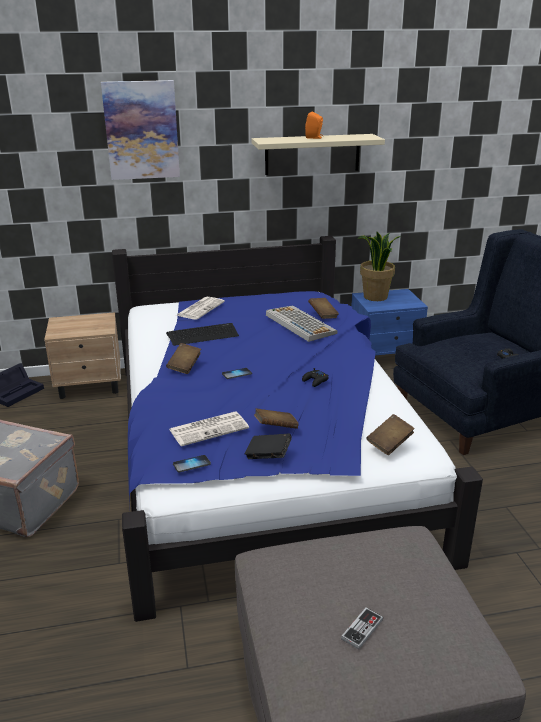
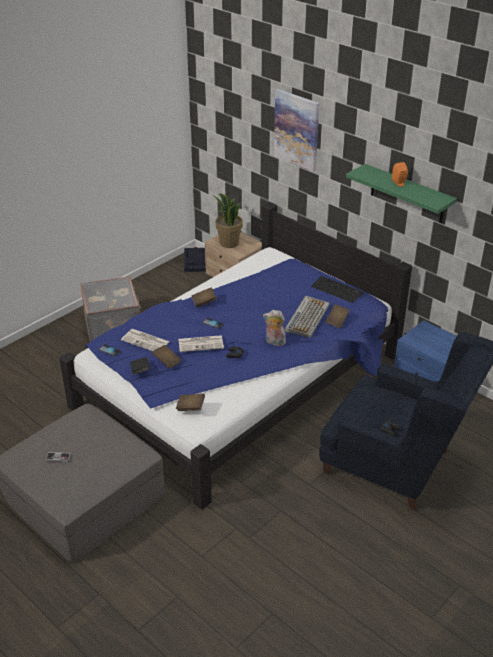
camera: 55 degrees right, 10 degrees up
(200, 308) = (286, 271): newspaper -> newspaper (201, 343)
(203, 335) = (251, 289): keyboard -> keyboard (337, 290)
(312, 154) = (407, 194): beige shelf -> green shelf
(320, 353) = (274, 342): none -> plush toy
(375, 297) = (430, 333): potted plant -> potted plant (228, 243)

